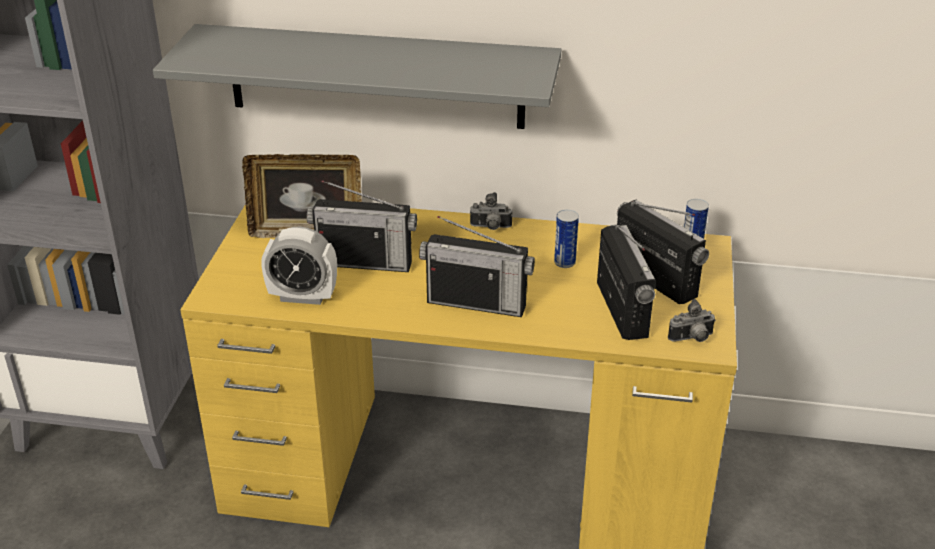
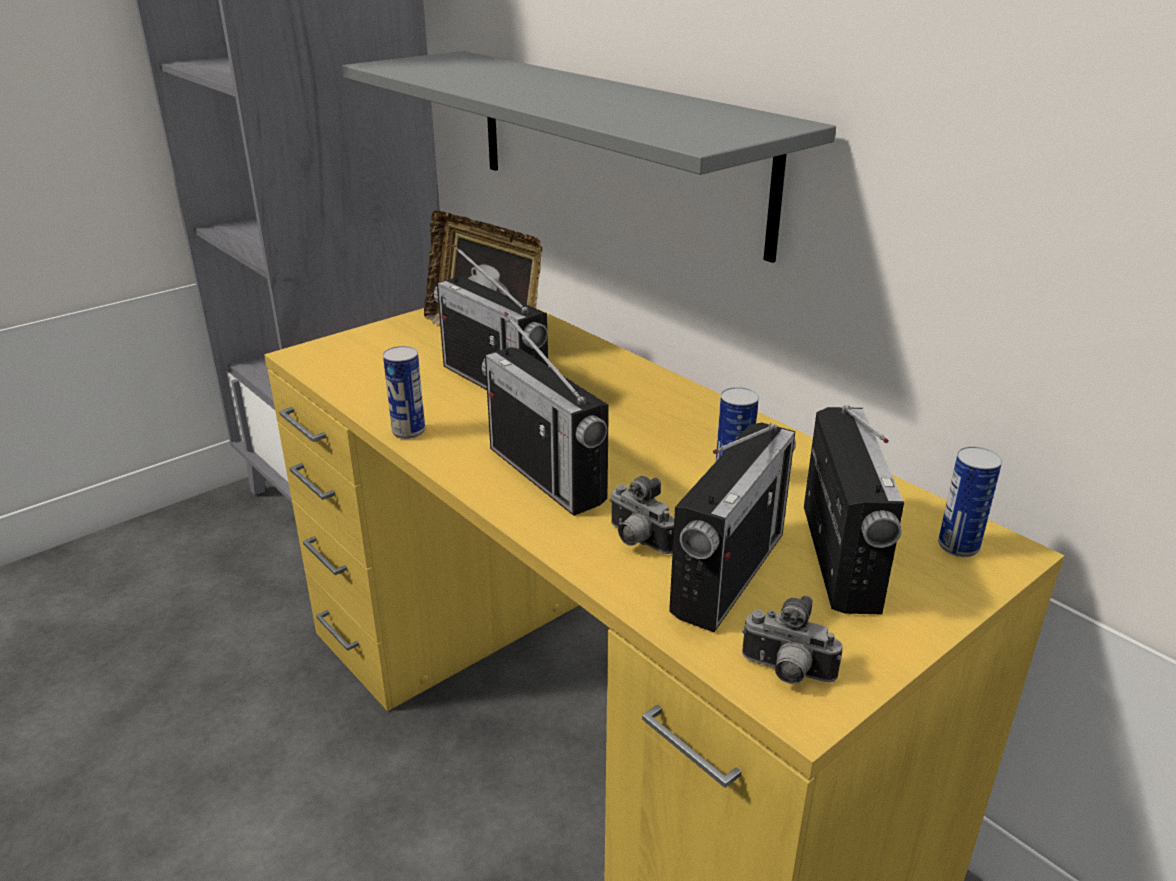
camera: 40 degrees right, 5 degrees down
(302, 297) = (380, 388): alarm clock -> none
(366, 314) = (408, 431): none -> can
(490, 228) = (692, 403): camera -> camera (636, 541)

